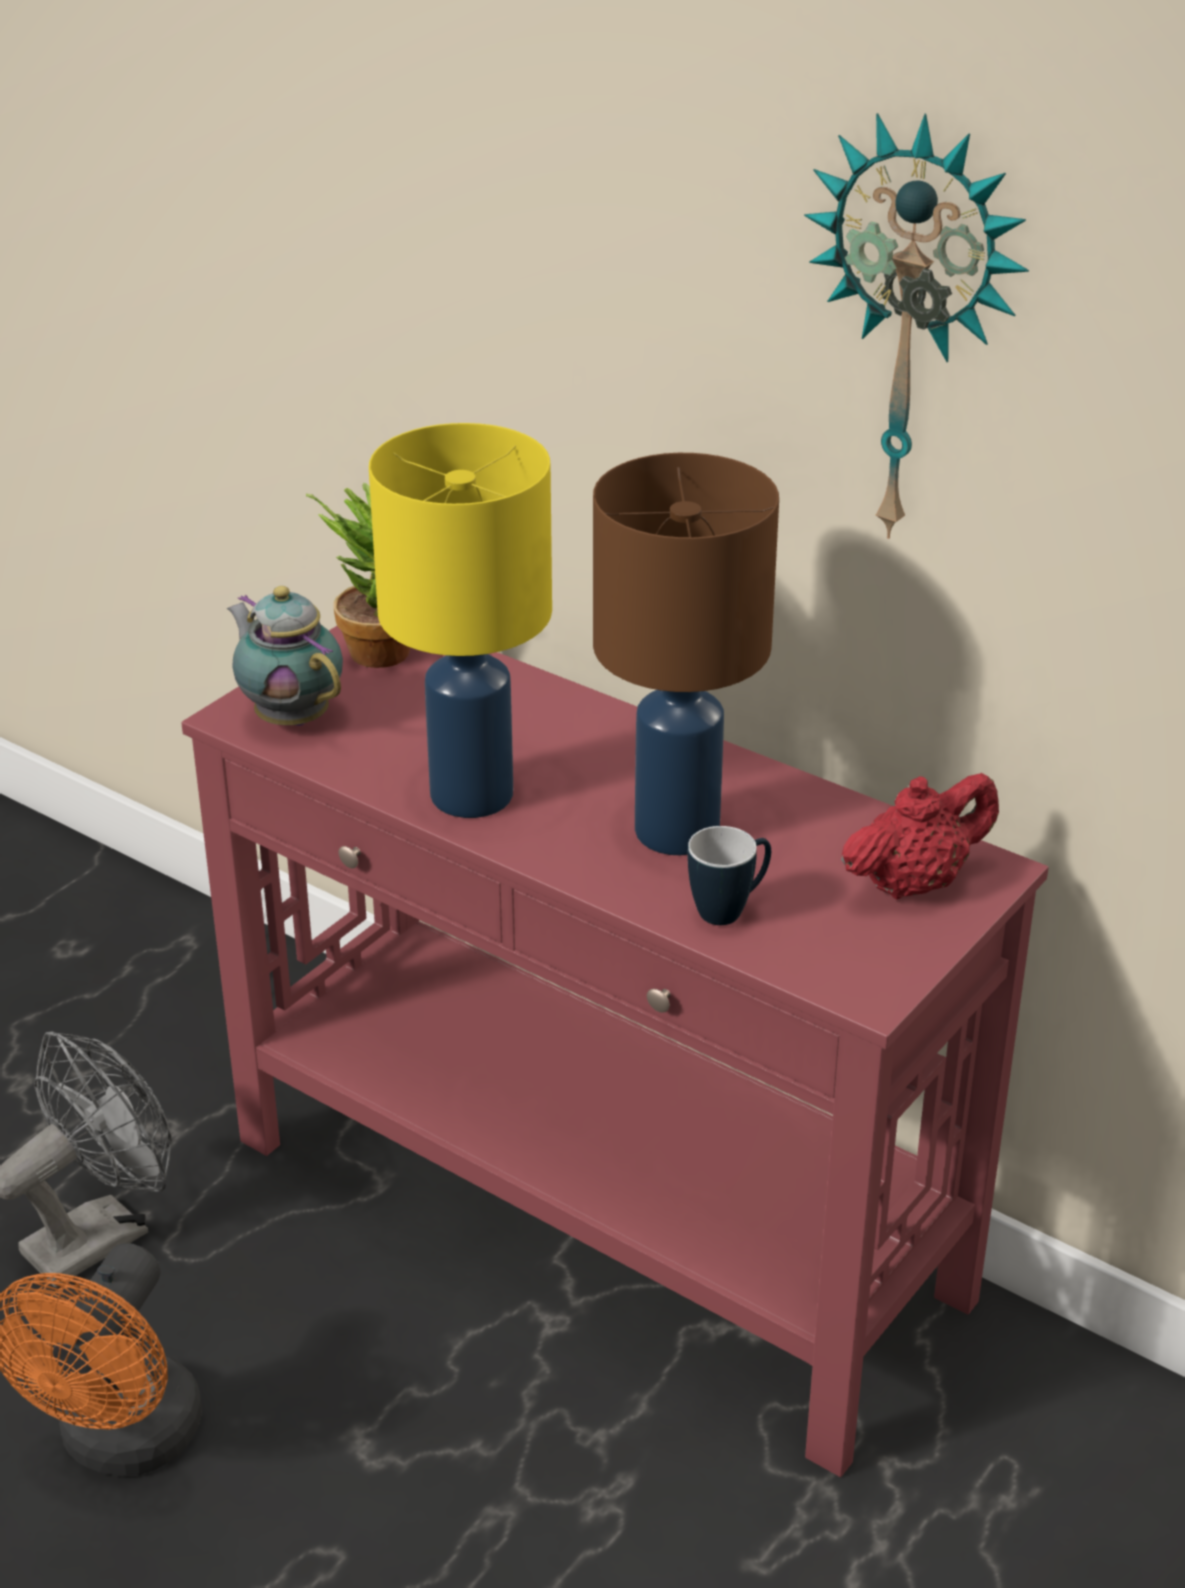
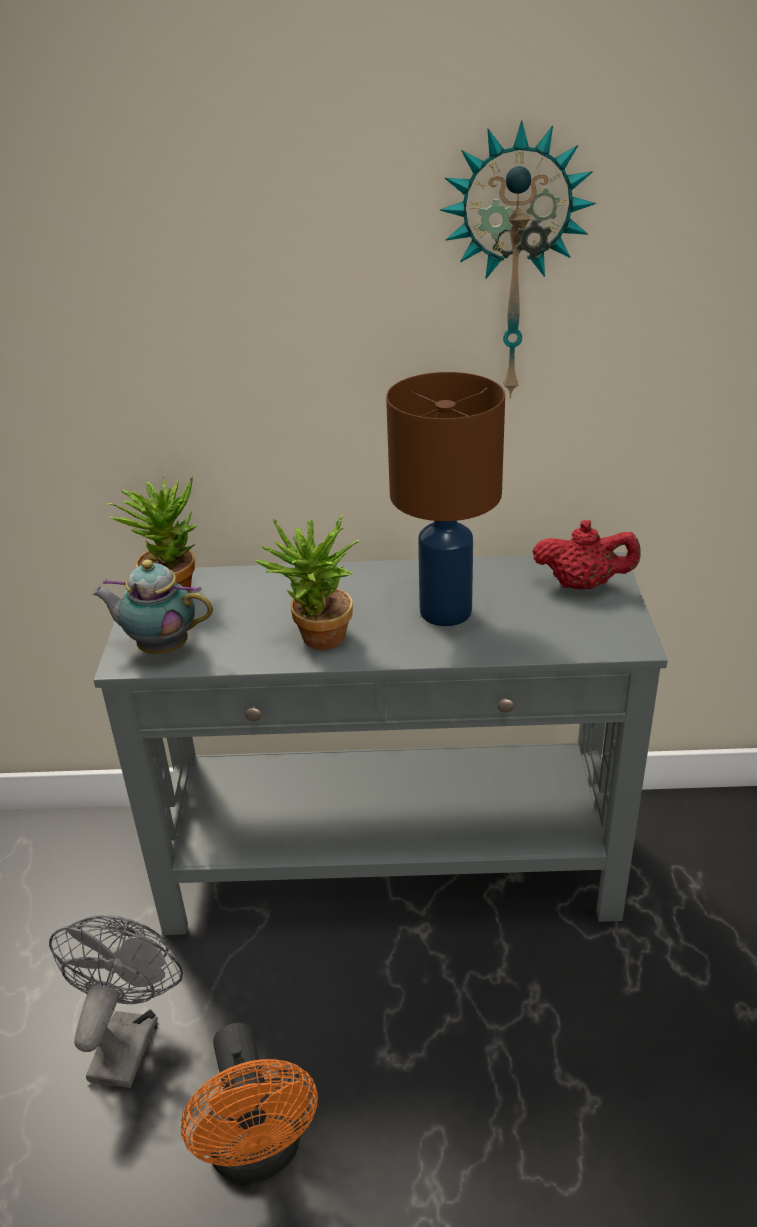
camera: 35 degrees left, 0 degrees up
(471, 793) = (316, 641): yellow table lamp -> potted plant
(596, 1222) = (392, 866): red console table -> grey console table
(730, 910) = (521, 637): mug -> none
(914, 883) = (583, 585): red teapot -> red teapot turned 75 degrees clockwise

